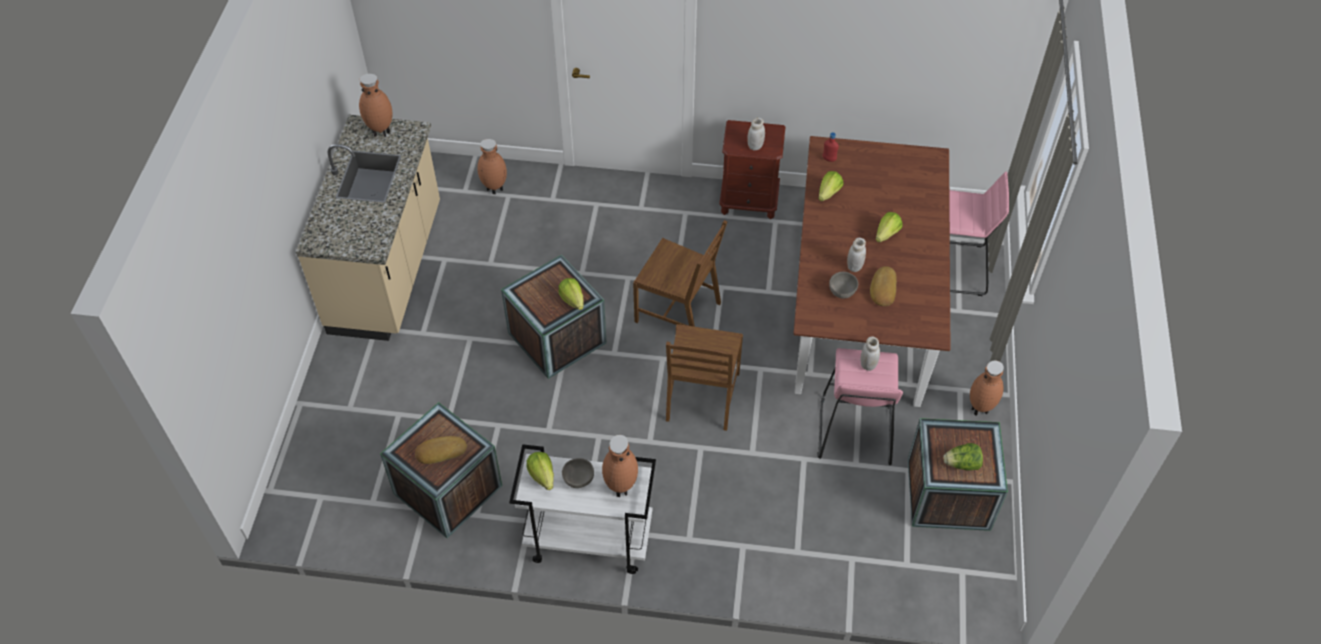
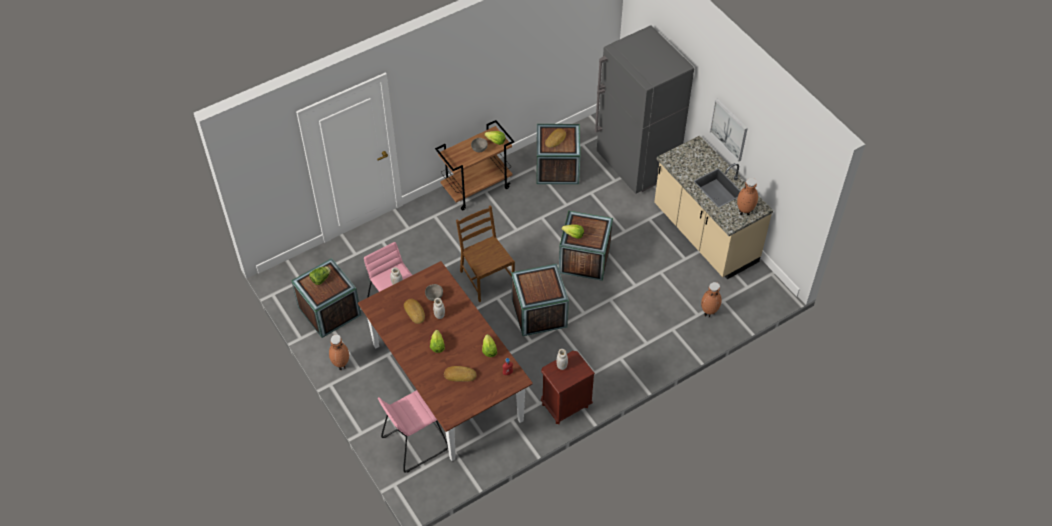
camera: 140 degrees right, 0 degrees up
(294, 159) = (729, 129): none -> picture
(346, 414) = (636, 165): none -> grey fridge
(587, 541) = (477, 188): white cart -> brown cart
(620, 487) = (459, 157): brown vase -> none
(679, 311) = (539, 313): brown chair -> crate
(886, 189) = (460, 375): none -> bread

